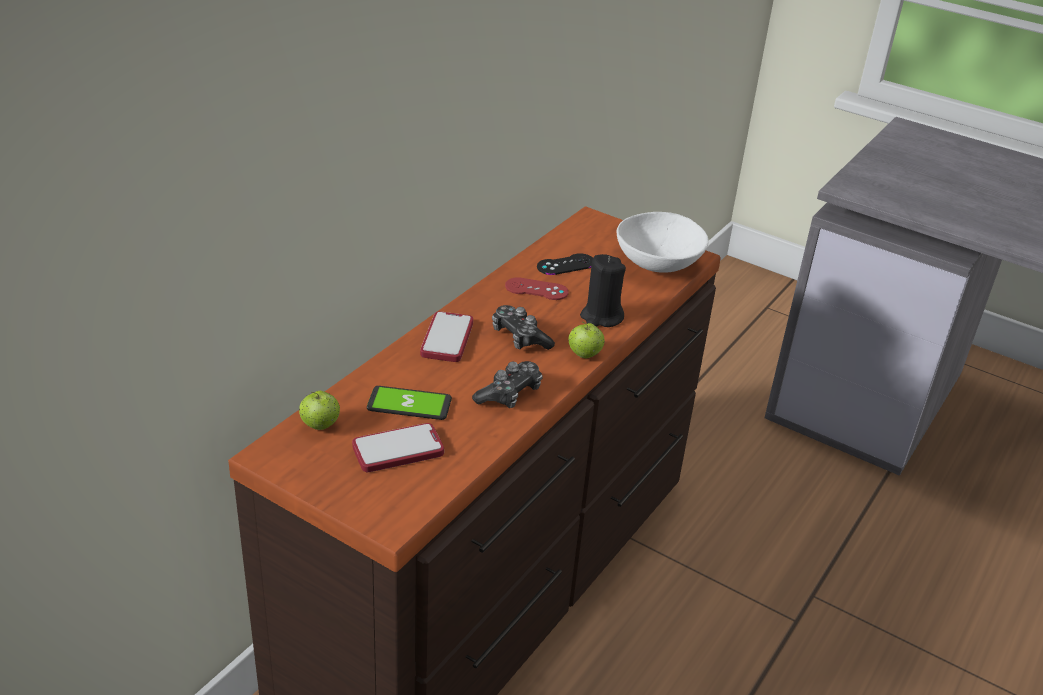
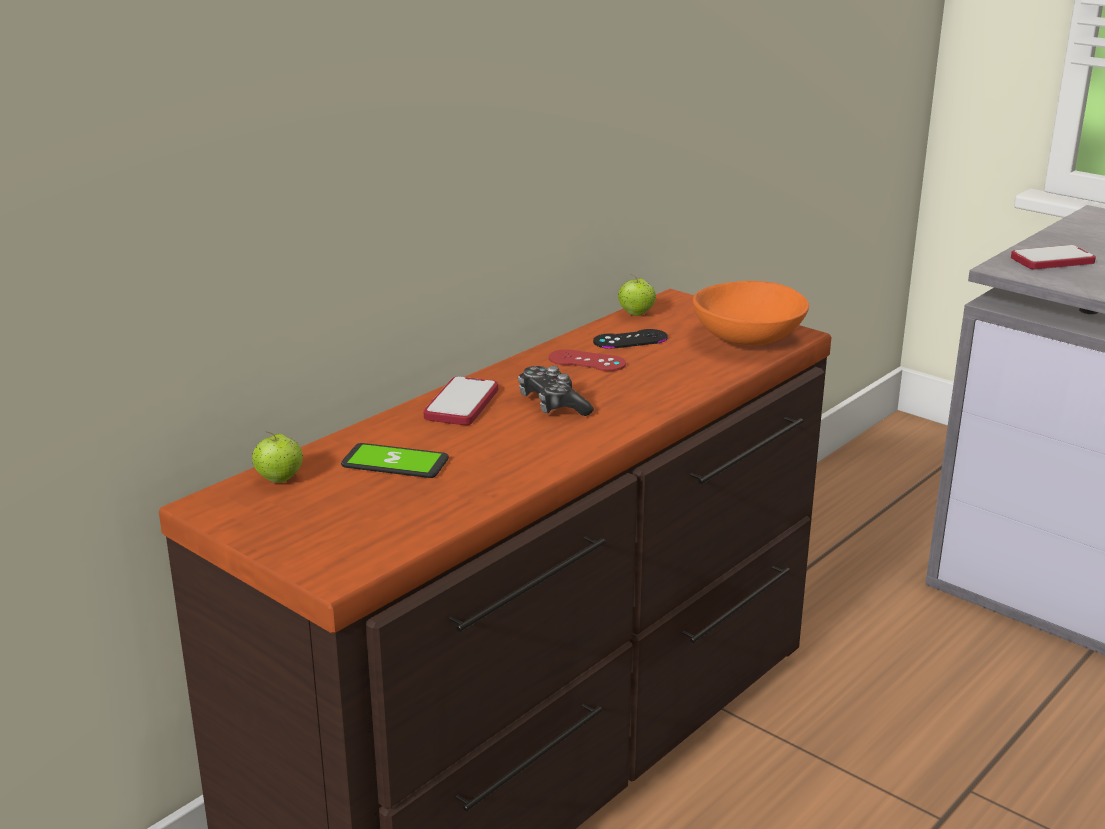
camera: 10 degrees right, 10 degrees down
(398, 450) = (367, 505): phone -> phone (1052, 260)
(509, 394) = (523, 456): game controller -> none
(584, 355) = (630, 422): apple -> apple (636, 314)
(601, 317) = (661, 388): black candle -> none
(657, 263) = (747, 339): white bowl -> orange bowl

